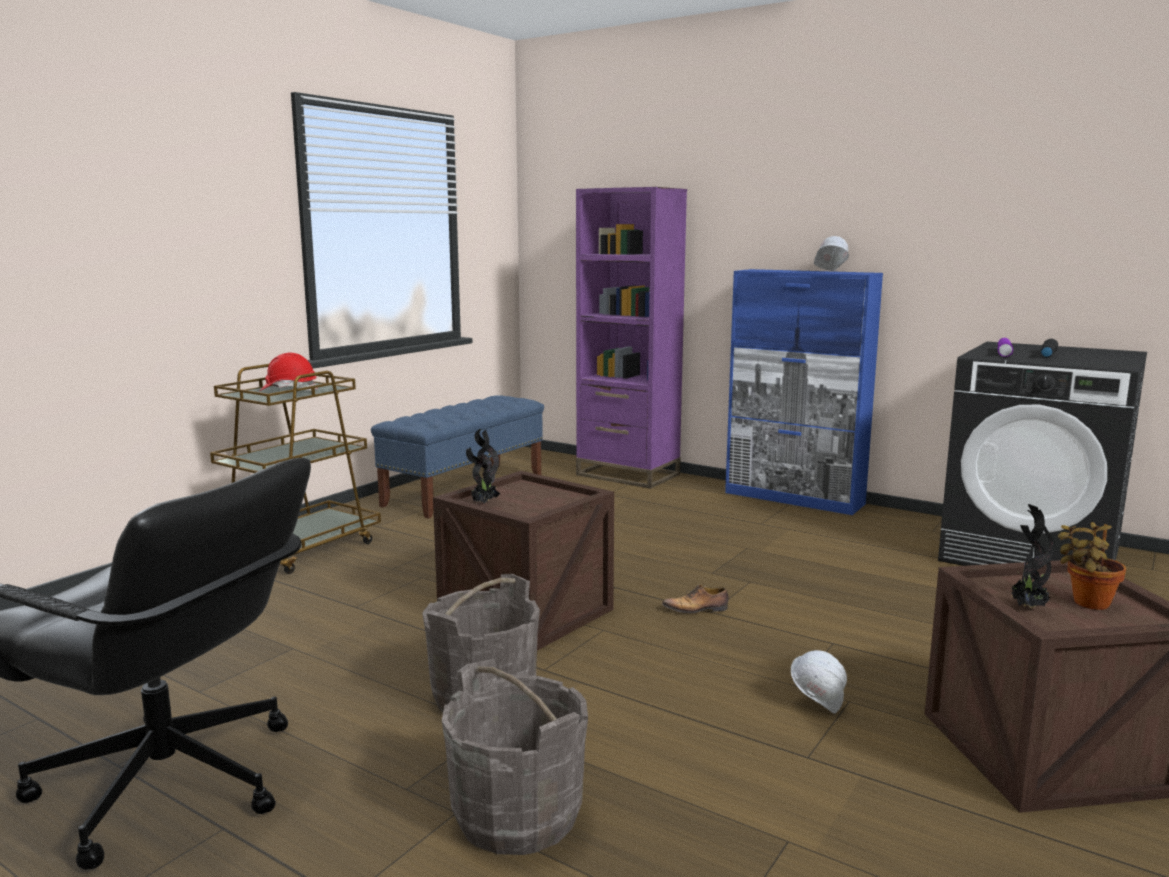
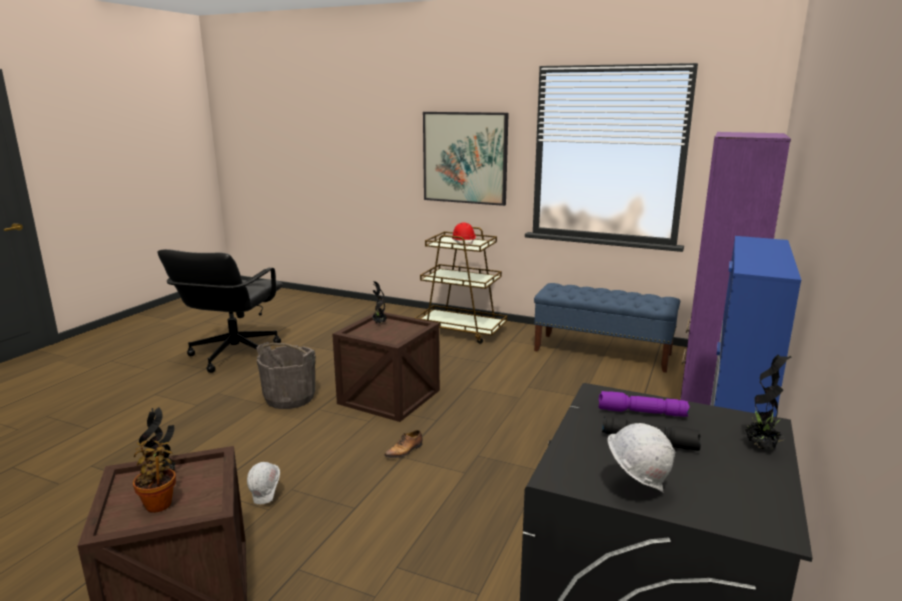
camera: 80 degrees right, 5 degrees up
(191, 245) = (465, 158): none -> picture
(516, 815) = (189, 417): grey bucket -> none
(697, 609) = (405, 451): shoe -> shoe turned 120 degrees counterclockwise
(830, 271) = (773, 261): white hard hat -> white hard hat (635, 487)
(1033, 346) = (761, 447): none -> potted plant

